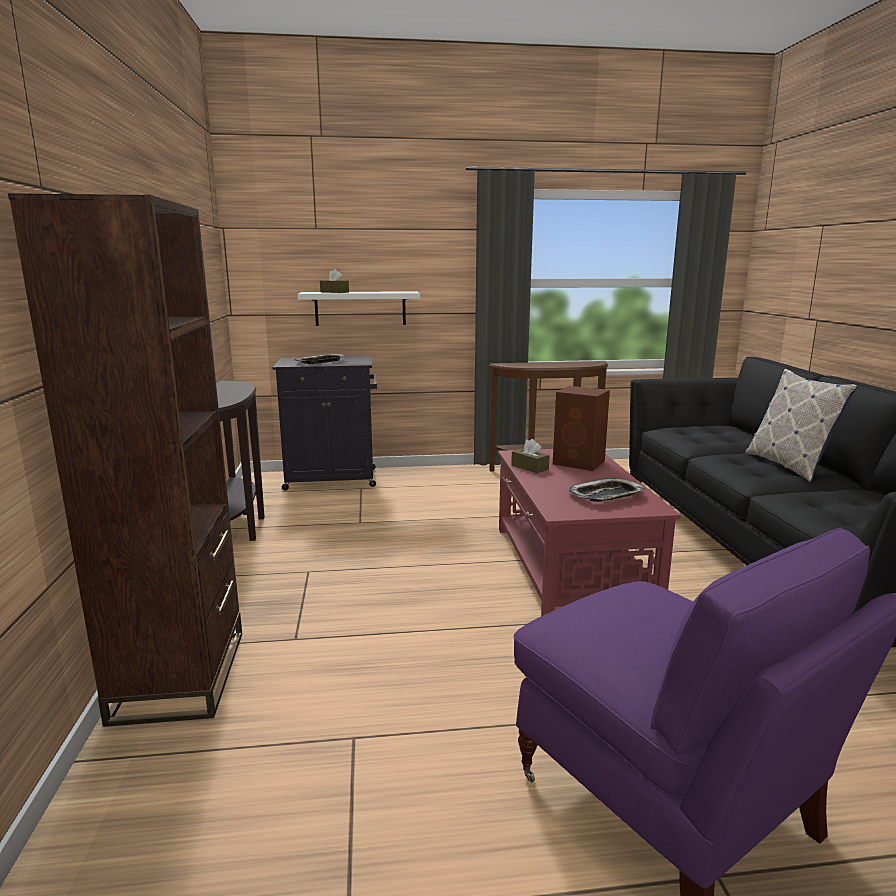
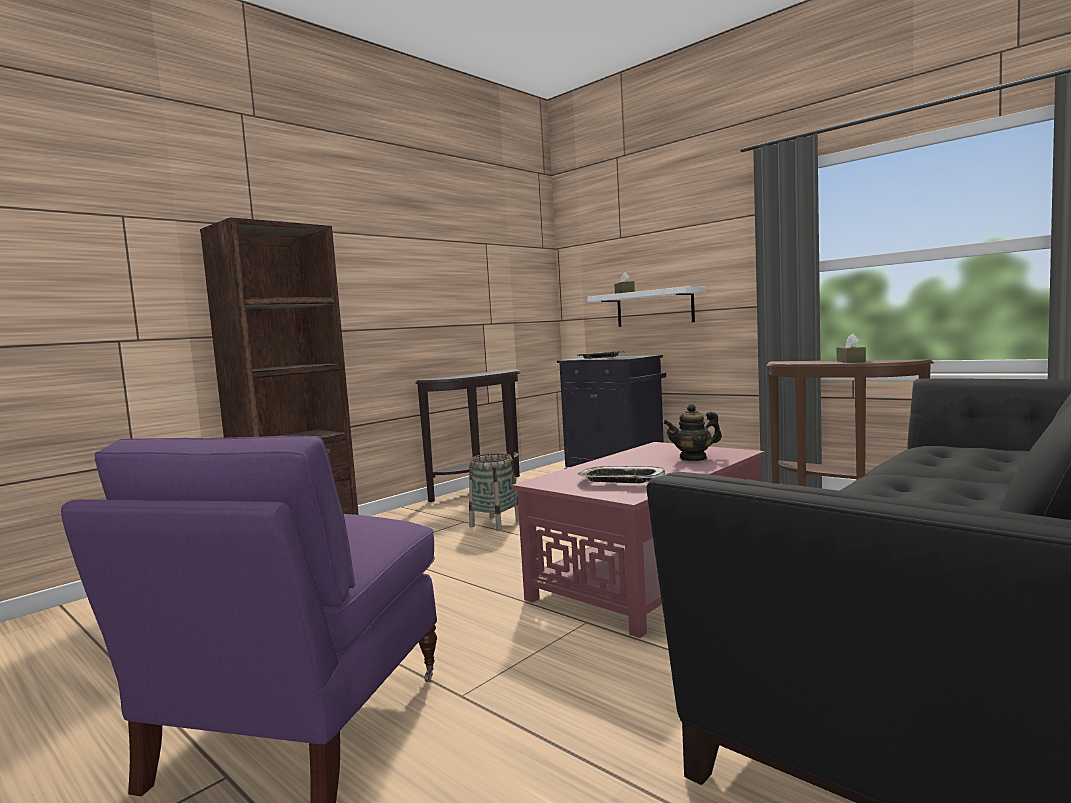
camera: 50 degrees right, 10 degrees down
(347, 563) = (495, 523): none -> basket
(529, 467) = (634, 454): brown tissue box -> brown tissue box (850, 361)
(580, 463) = (693, 458): brown speaker -> teapot
(789, 466) = (967, 498): pillow -> none

